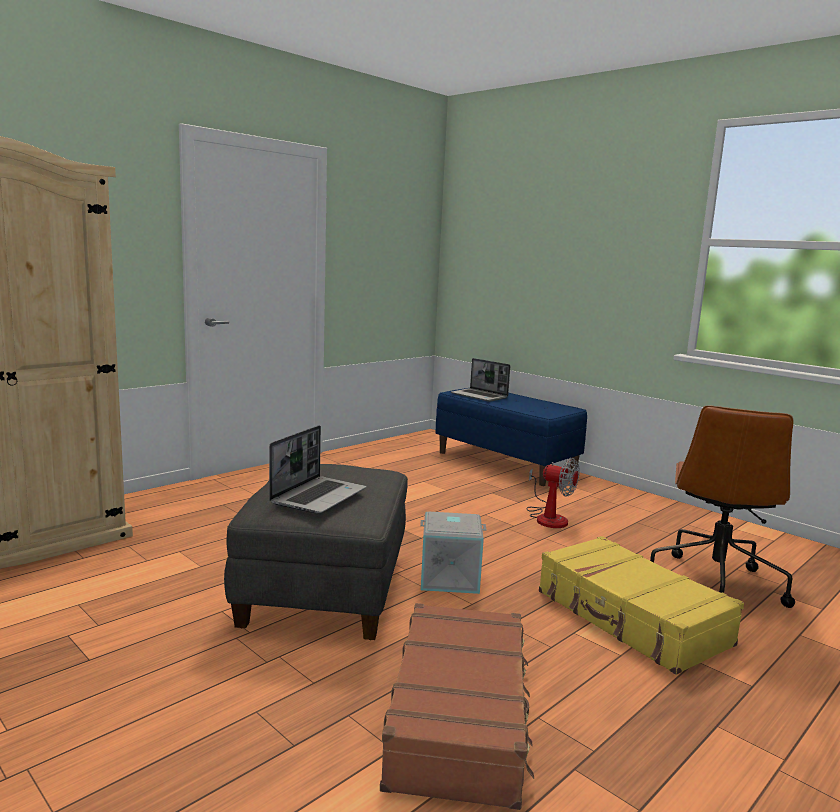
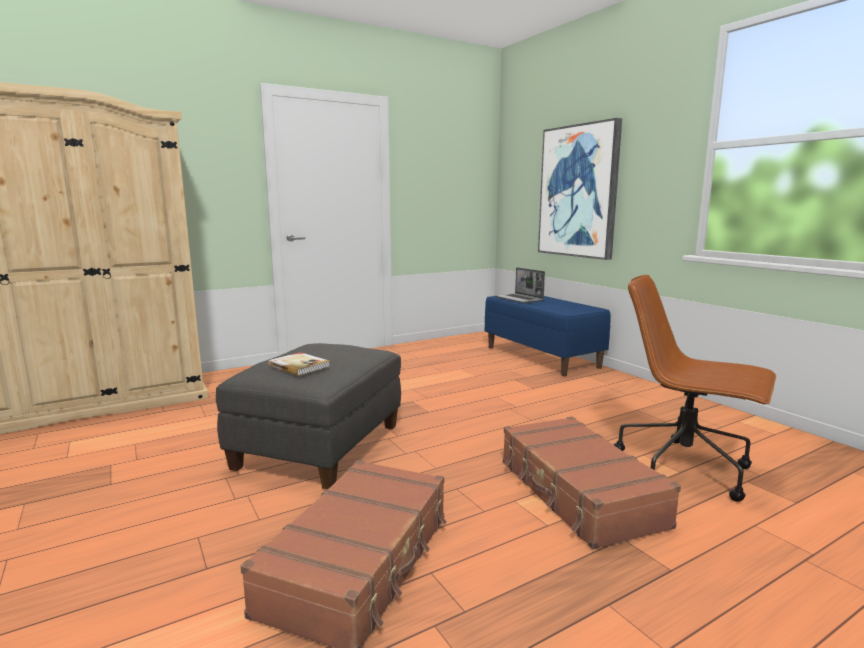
camera: 15 degrees right, 0 degrees up
(318, 496) = (299, 366): laptop -> book
(450, 577) = (431, 445): grey storage box -> none
(548, 275) = (578, 191): none -> picture
(548, 517) = (552, 401): fan -> none
(630, 618) = (578, 493): yellow suitcase -> brown suitcase
(714, 583) = (685, 469): brown office chair -> brown office chair turned 90 degrees clockwise

